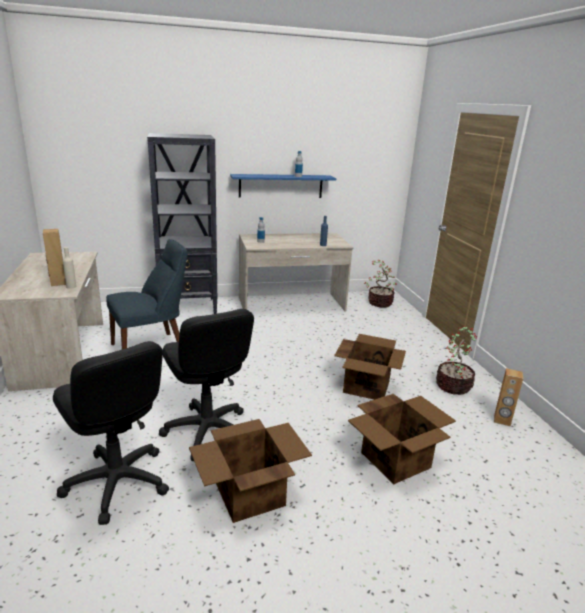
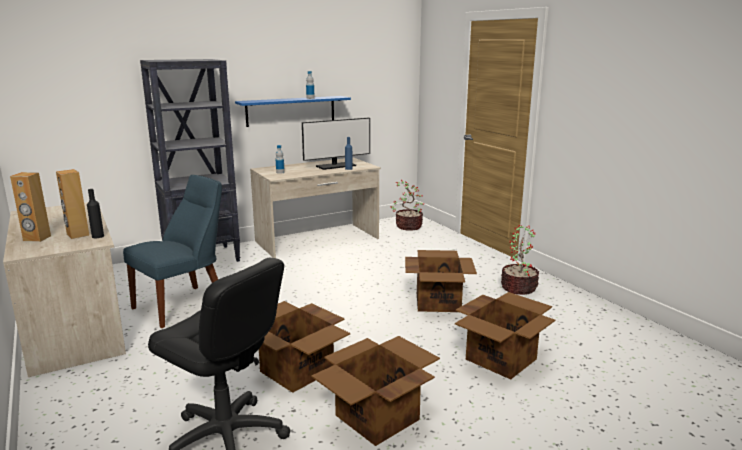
camera: 15 degrees left, 5 degrees down
(71, 286) = (98, 236): beige bottle -> black bottle
(207, 431) = (297, 371): black office chair -> cardboard box
(313, 241) = (336, 166): none -> monitor
(502, 420) = (576, 308): brown speaker -> brown speaker (37, 238)

